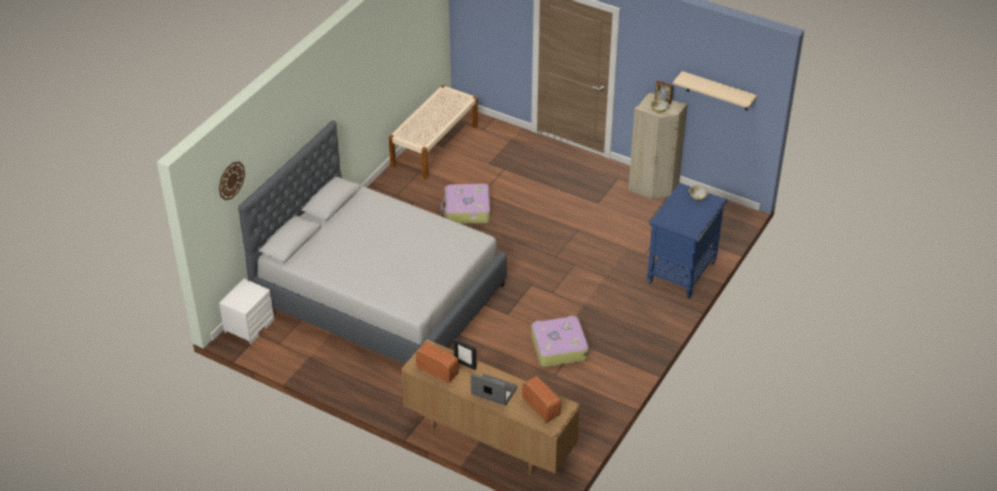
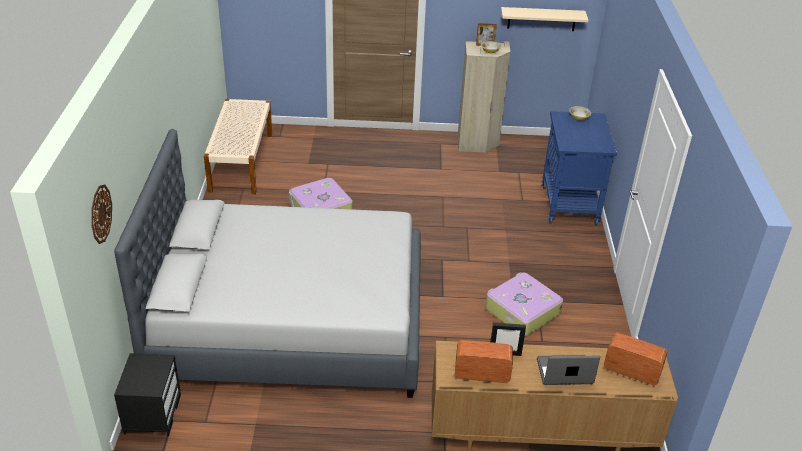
camera: 30 degrees left, 5 degrees down
(249, 325) = (152, 413): white nightstand -> black nightstand

